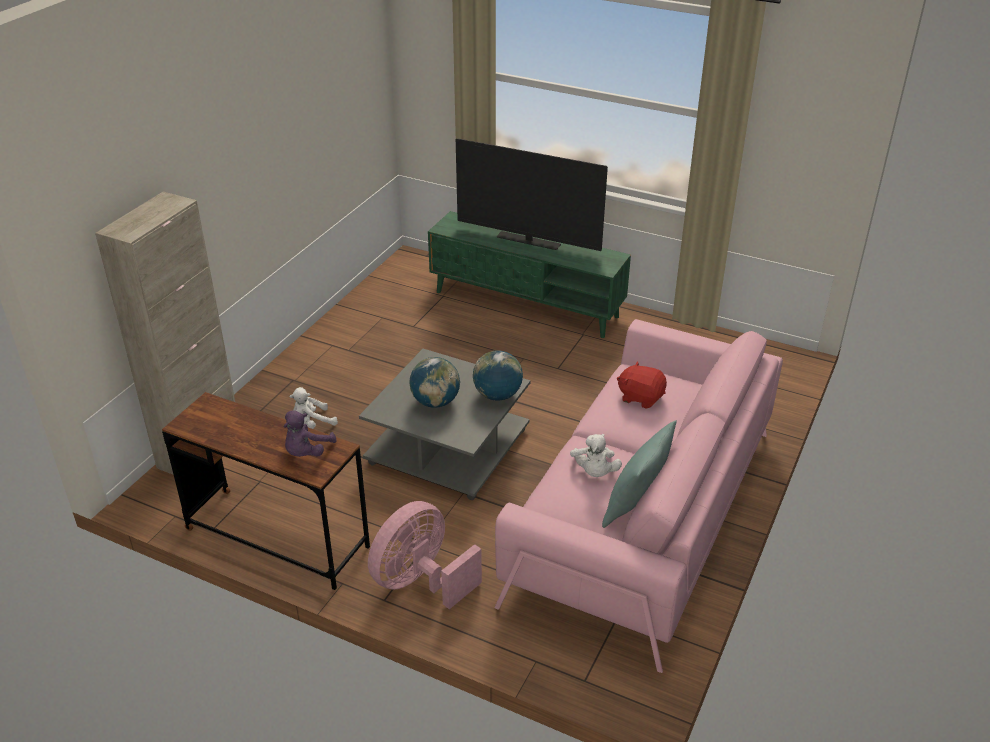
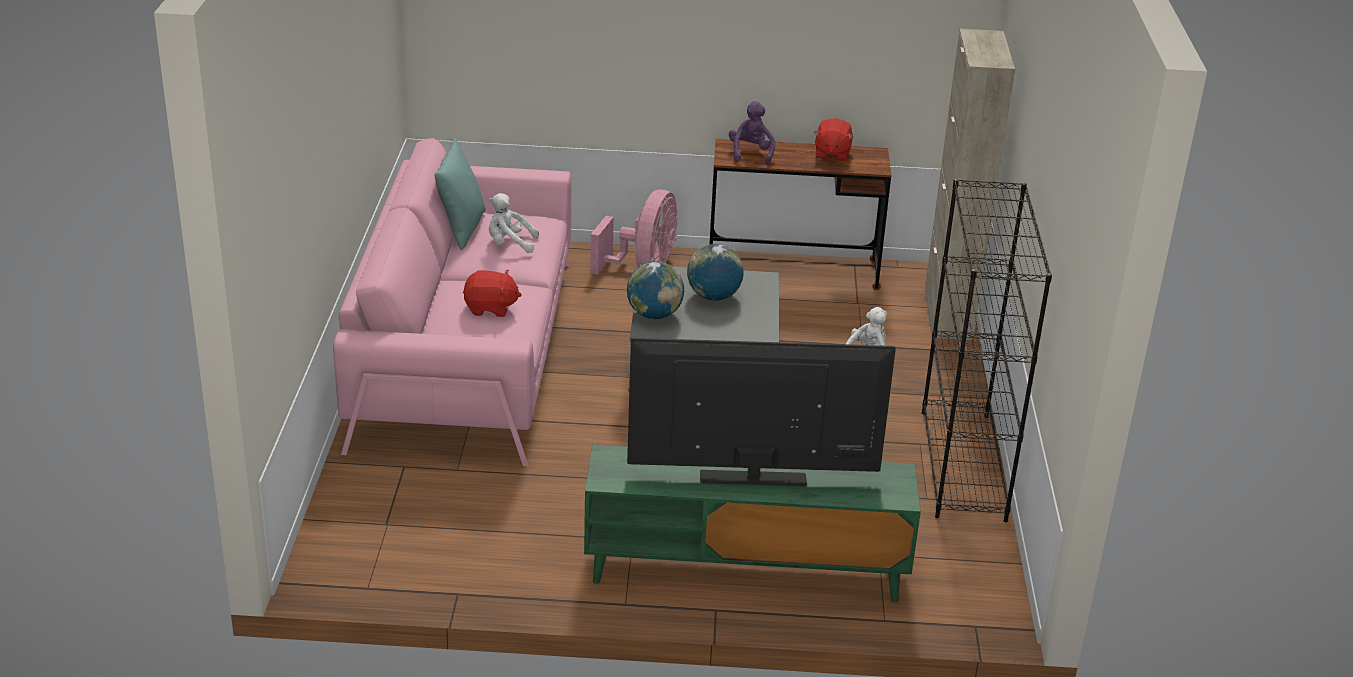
camera: 155 degrees right, 5 degrees down
(228, 432) = (831, 154): none -> red plush toy
(336, 330) = (963, 465): none -> black bookcase
(594, 472) = (510, 244): white plush toy -> white plush toy turned 60 degrees counterclockwise

